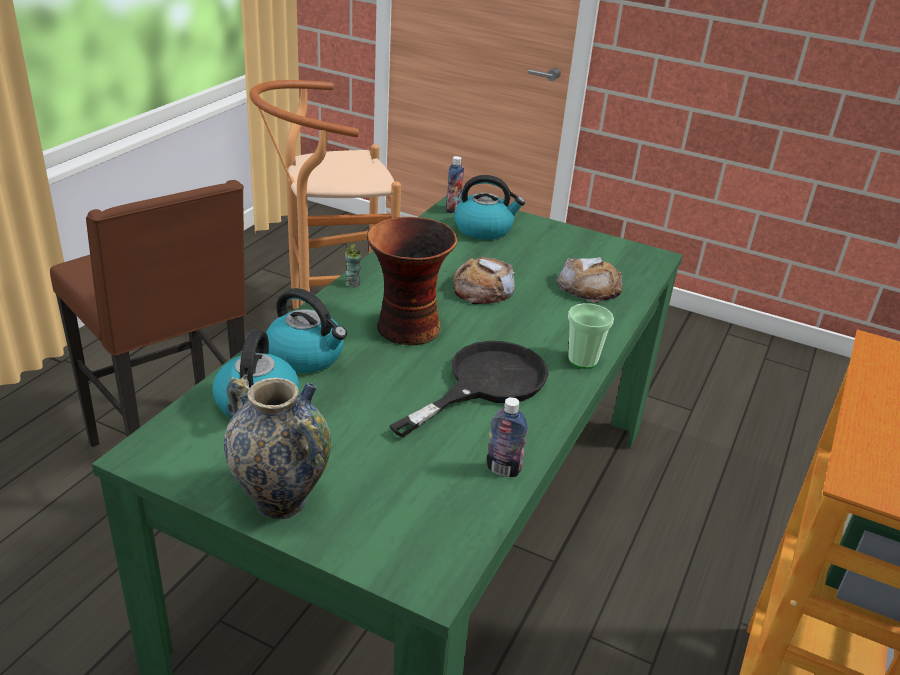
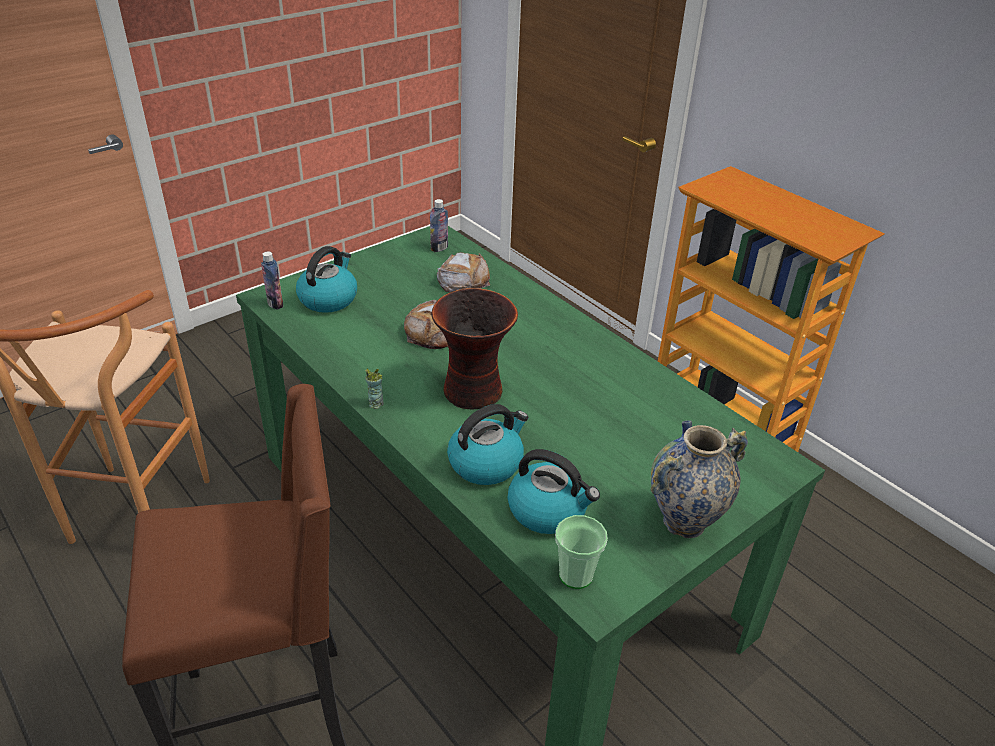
camera: 65 degrees left, 5 degrees up
(485, 384) = (573, 374): black frying pan -> none
(503, 469) = (679, 398): bottle -> bottle (439, 248)
(583, 360) = (563, 318): cup -> cup (576, 575)

